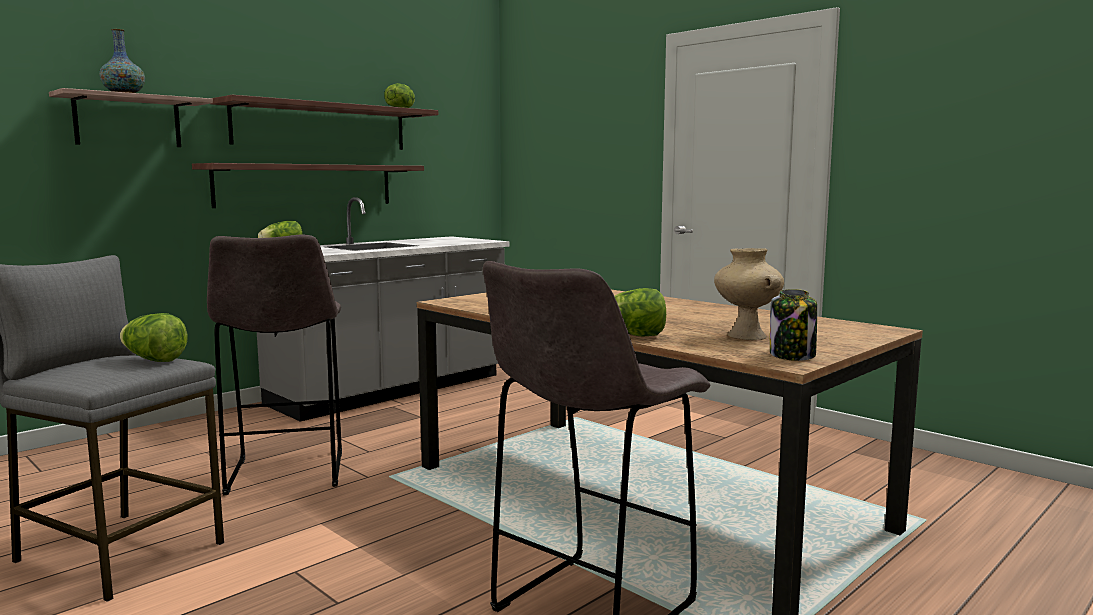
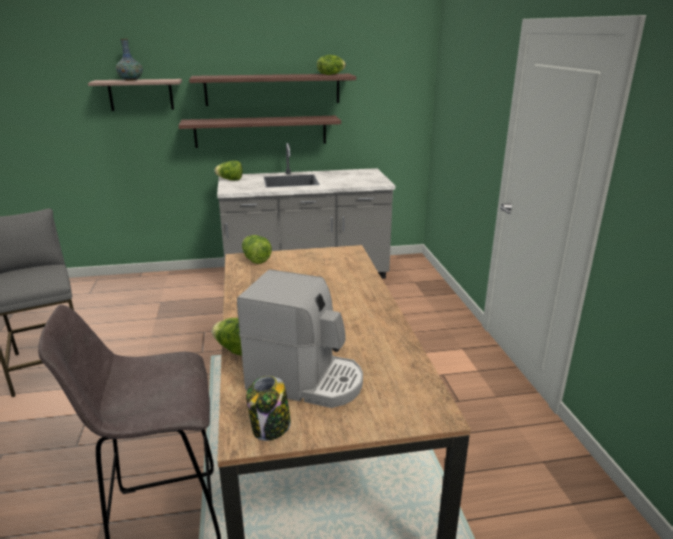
camera: 35 degrees right, 15 degrees up
(154, 360) = (44, 277): lettuce -> lettuce (255, 259)
(285, 474) = (170, 334): grey stool -> none
(745, 336) = (306, 380): beige vase -> coffee machine

